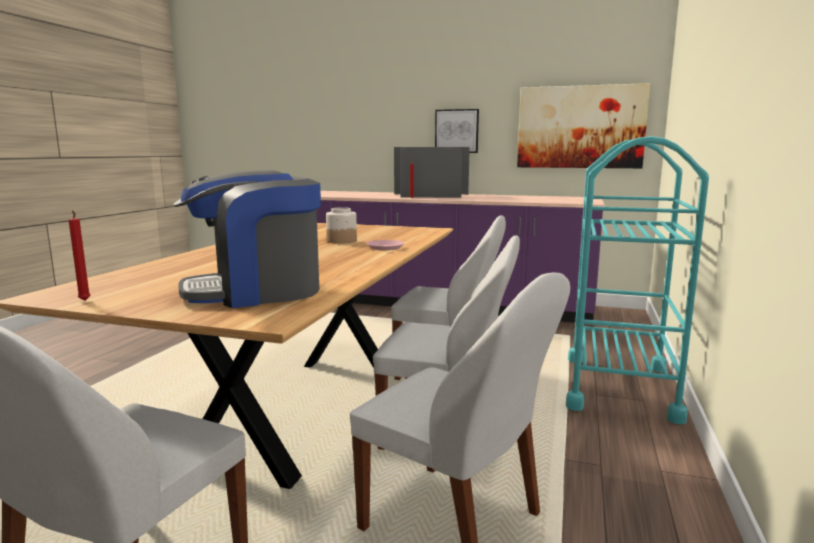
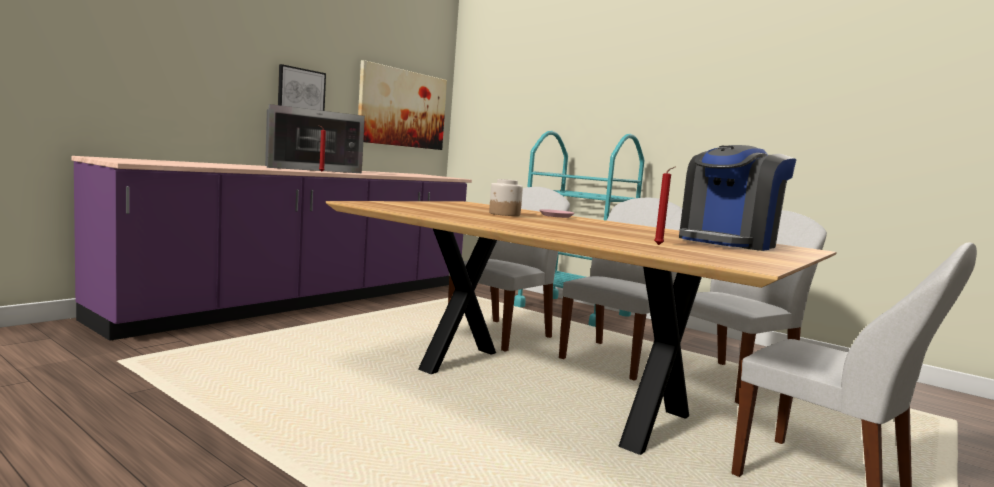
camera: 70 degrees left, 5 degrees down
(84, 301) = (767, 262): red candle -> red candle (660, 245)
(256, 292) = (728, 243): coffee machine -> coffee machine turned 45 degrees clockwise
(430, 195) = (308, 169): microwave -> microwave turned 150 degrees counterclockwise

